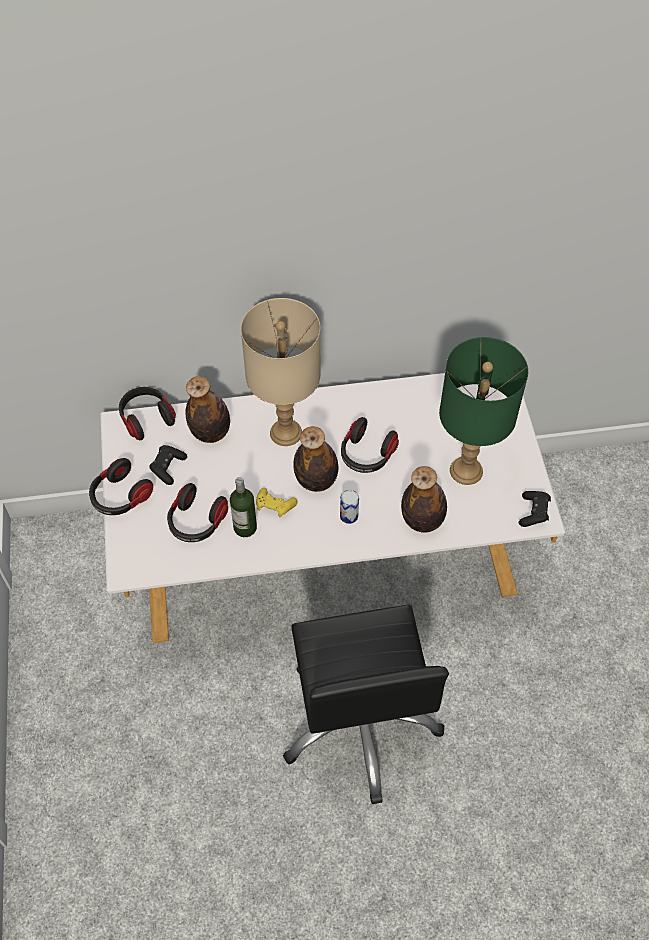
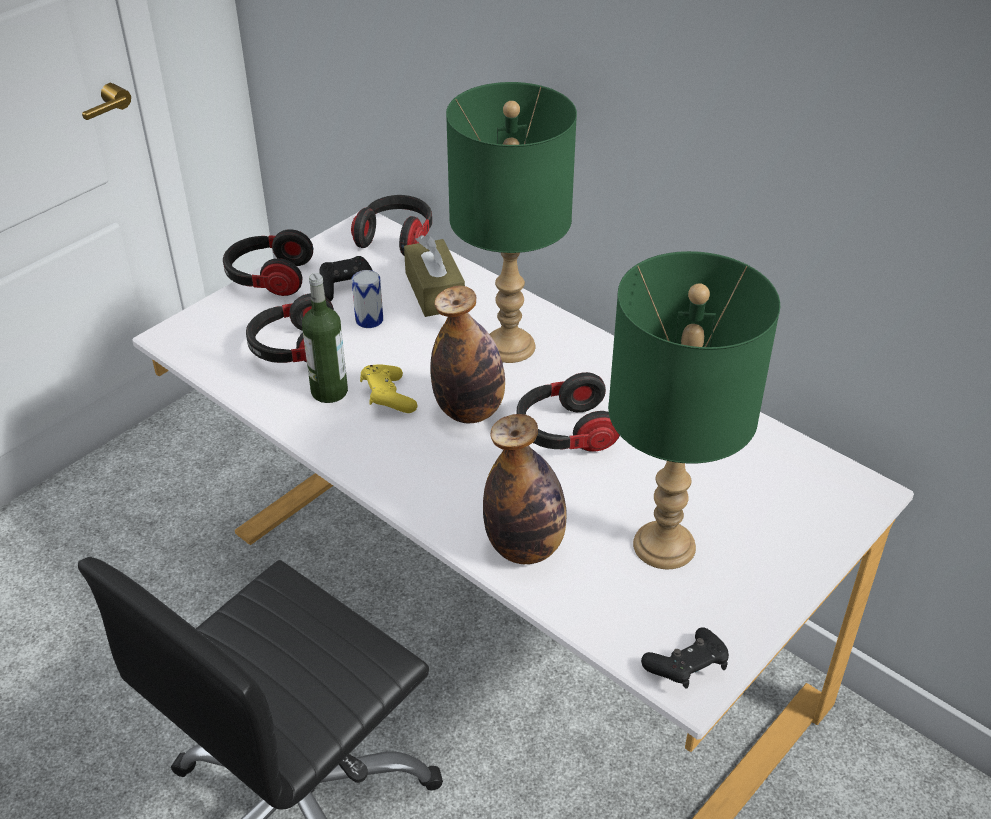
camera: 50 degrees right, 15 degrees down
(210, 432) = (434, 291): bottle -> brown tissue box
(286, 433) = (509, 347): beige table lamp -> green table lamp
(349, 516) = (449, 470): can -> can (369, 320)

